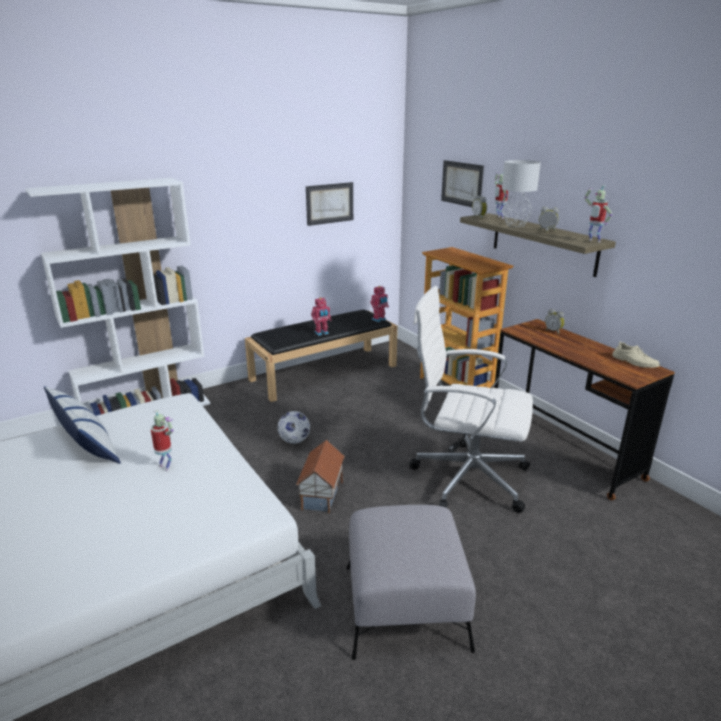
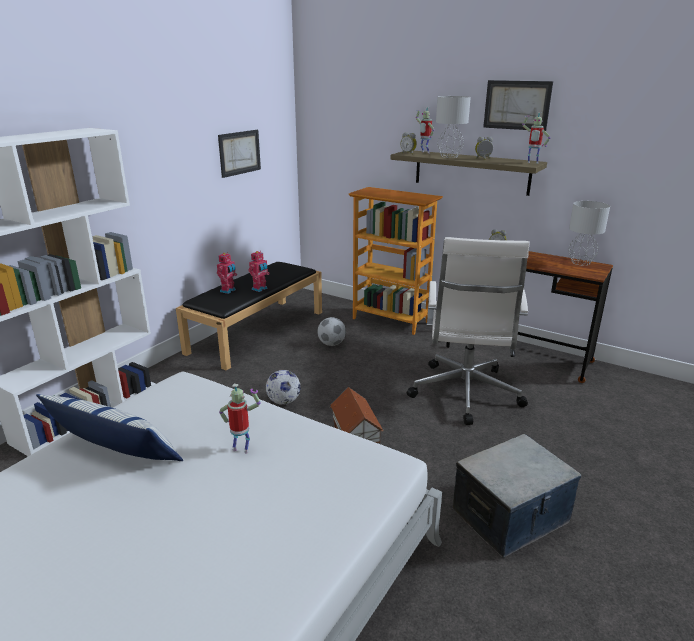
camera: 25 degrees left, 0 degrees up
(379, 320) = (303, 268): toy robot -> toy robot (228, 291)
(379, 398) = (331, 344): none -> football
(405, 607) = (510, 517): grey ottoman -> storage box
(462, 183) = (373, 124): picture -> picture (517, 105)
(466, 477) = (464, 394): white office chair -> white office chair turned 75 degrees counterclockwise
(634, 362) = (580, 262): beige shoe -> grey table lamp

